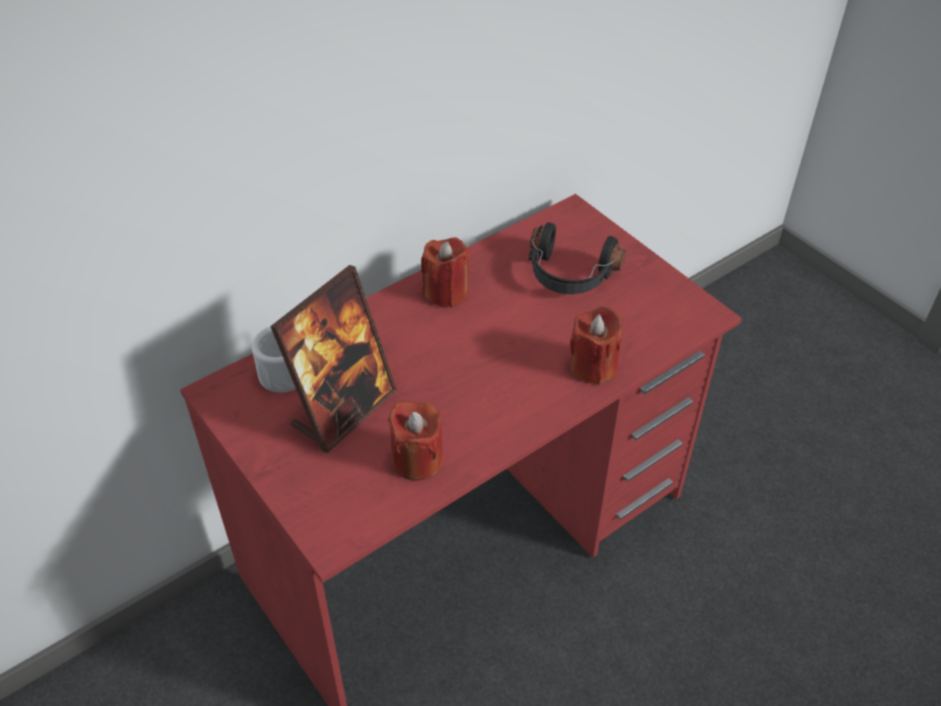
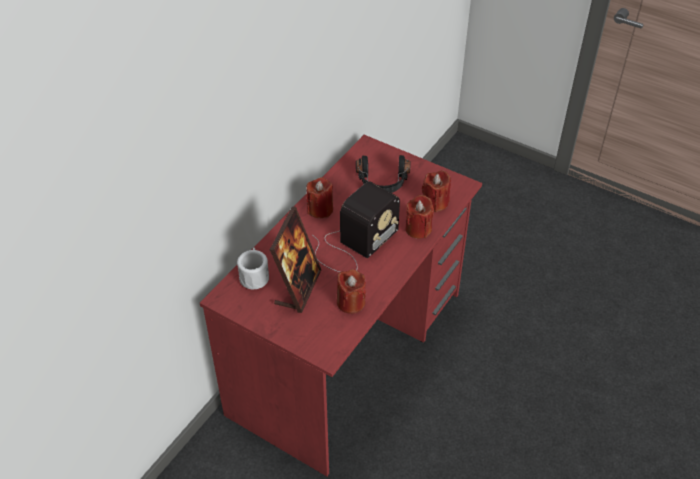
camera: 20 degrees left, 0 degrees up
(471, 364) = (354, 245): none -> radio
(643, 330) = (435, 203): none -> red candle

